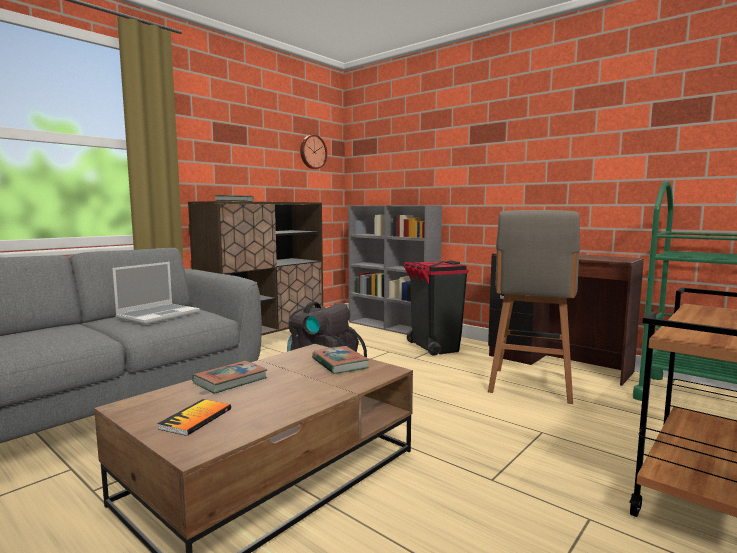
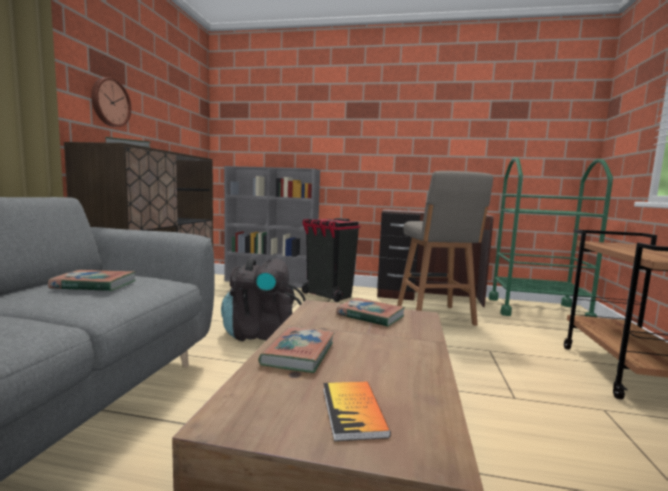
camera: 30 degrees left, 0 degrees up
(159, 315) = (94, 285): laptop -> book
(312, 152) = (185, 107): wall clock -> wall clock (109, 102)

